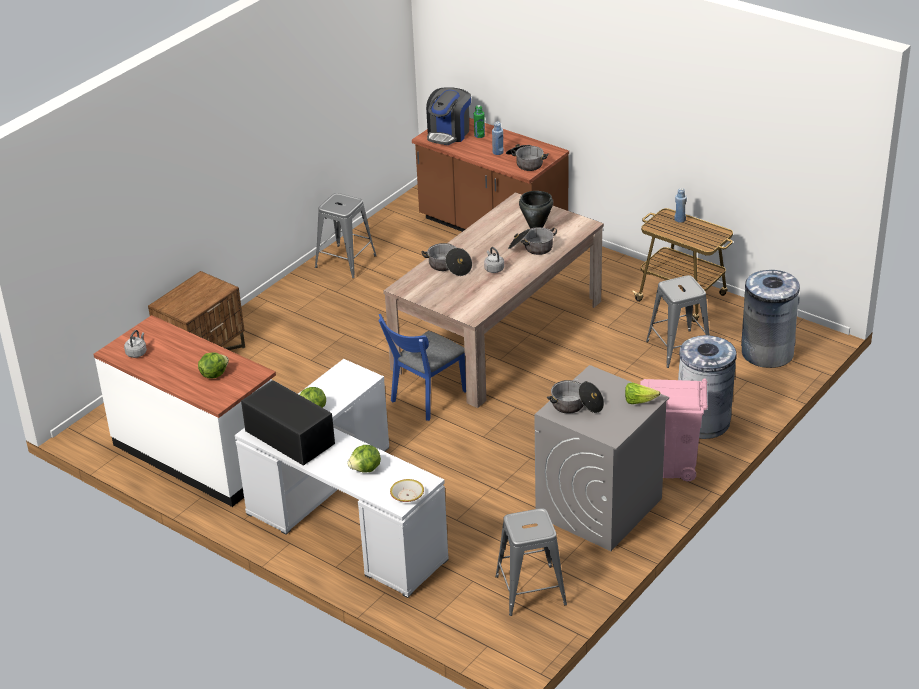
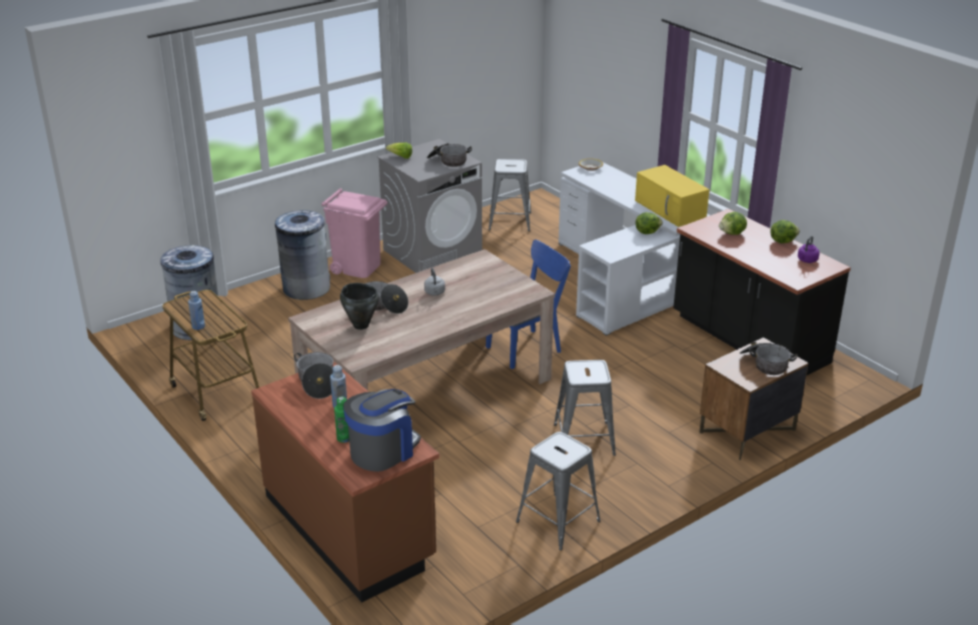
camera: 165 degrees left, 5 degrees down
(137, 352) = (807, 260): grey kettle -> purple kettle
(198, 454) = (748, 341): white counter -> black counter
(288, 436) = (671, 209): black microwave -> yellow microwave
(366, 469) = (615, 184): lettuce -> lettuce (782, 241)
(448, 267) = (478, 303): cooking pot -> cooking pot (765, 364)
(678, 348) = (268, 345): grey stool -> grey stool (584, 440)

